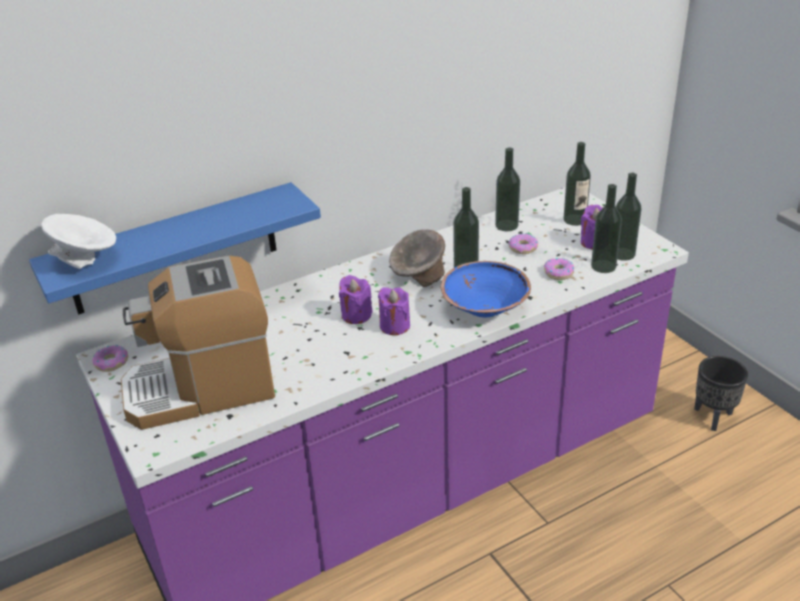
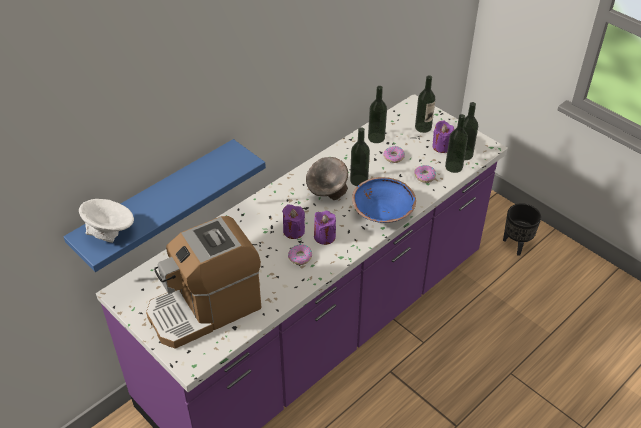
camera: 15 degrees left, 10 degrees up
(111, 363) = (127, 297): donut -> donut (300, 257)

